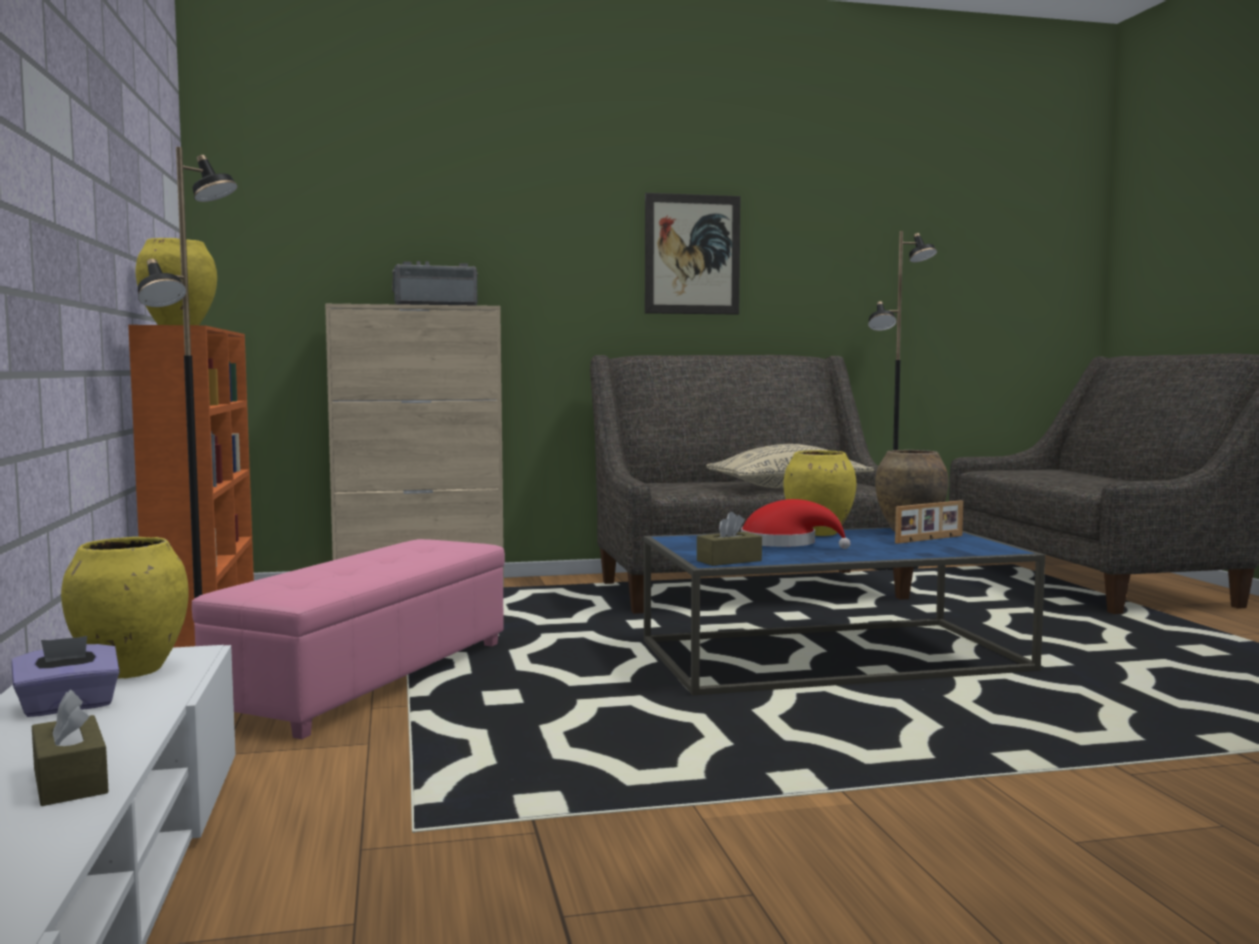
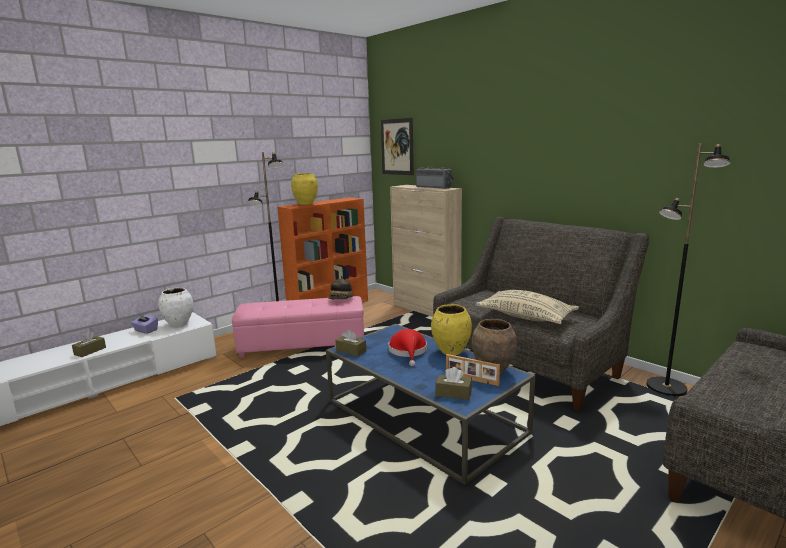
camera: 60 degrees right, 10 degrees up
(129, 671) = (178, 324): yellow vase -> white vase
(416, 545) = (341, 300): none -> hat
(692, 254) = (558, 160): picture -> picture (397, 147)
(964, 548) = (453, 393): none -> brown tissue box

